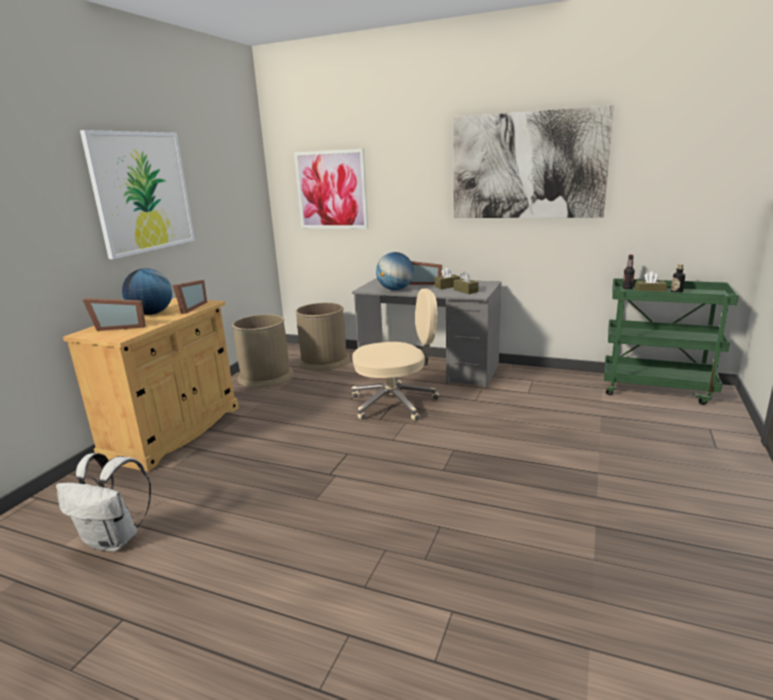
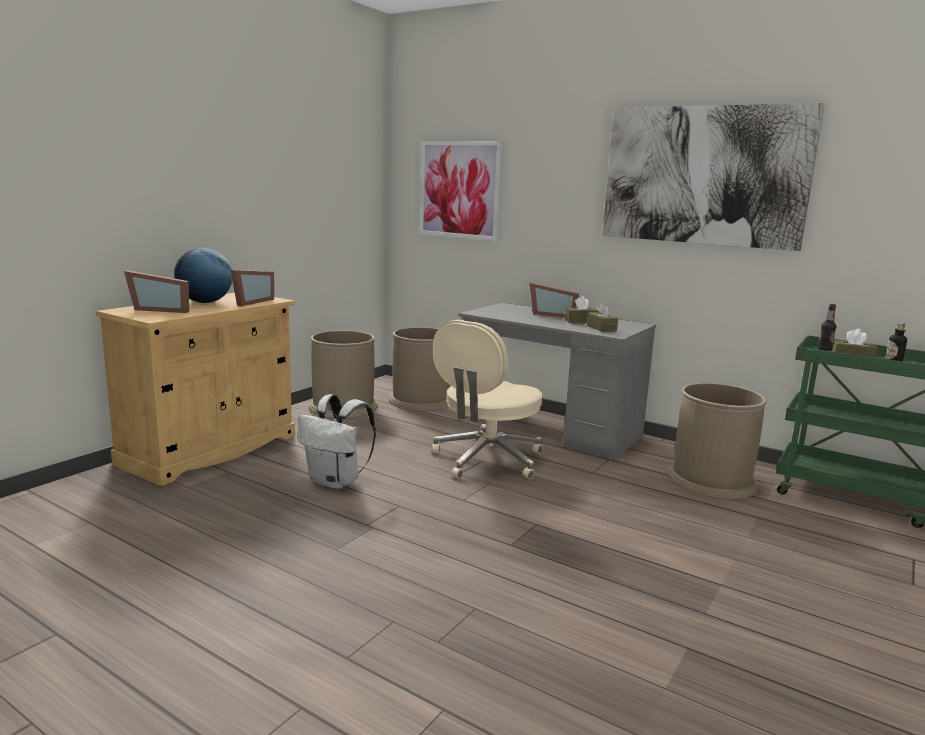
camera: 10 degrees right, 5 degrees down
(115, 540) = (90, 550): white backpack -> white backpack (336, 481)
(142, 192) = (222, 163): picture -> none
(395, 289) = (513, 317): globe -> none
(395, 403) = (486, 460): beige office chair -> beige office chair turned 120 degrees clockwise
(559, 392) = (711, 480): none -> brown trash can

